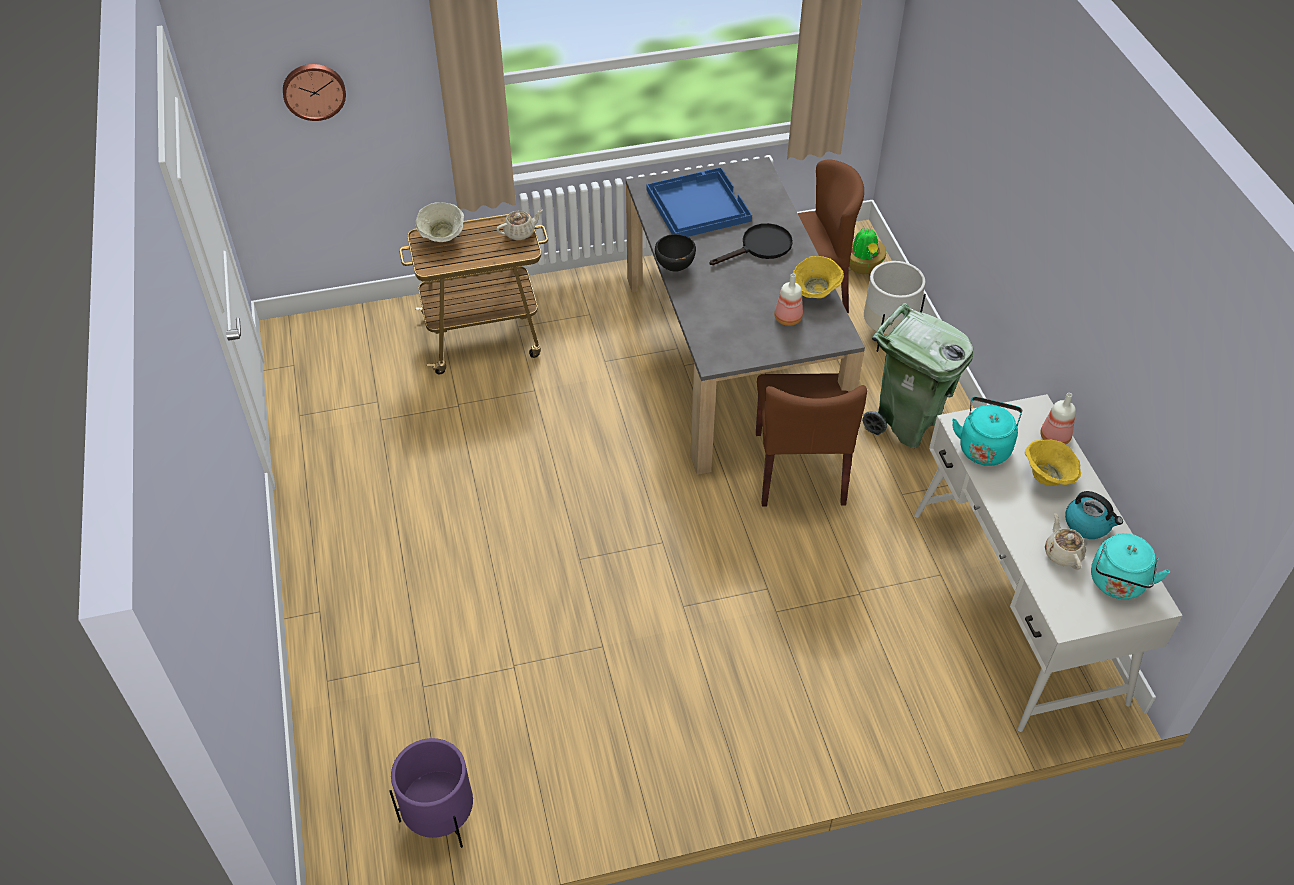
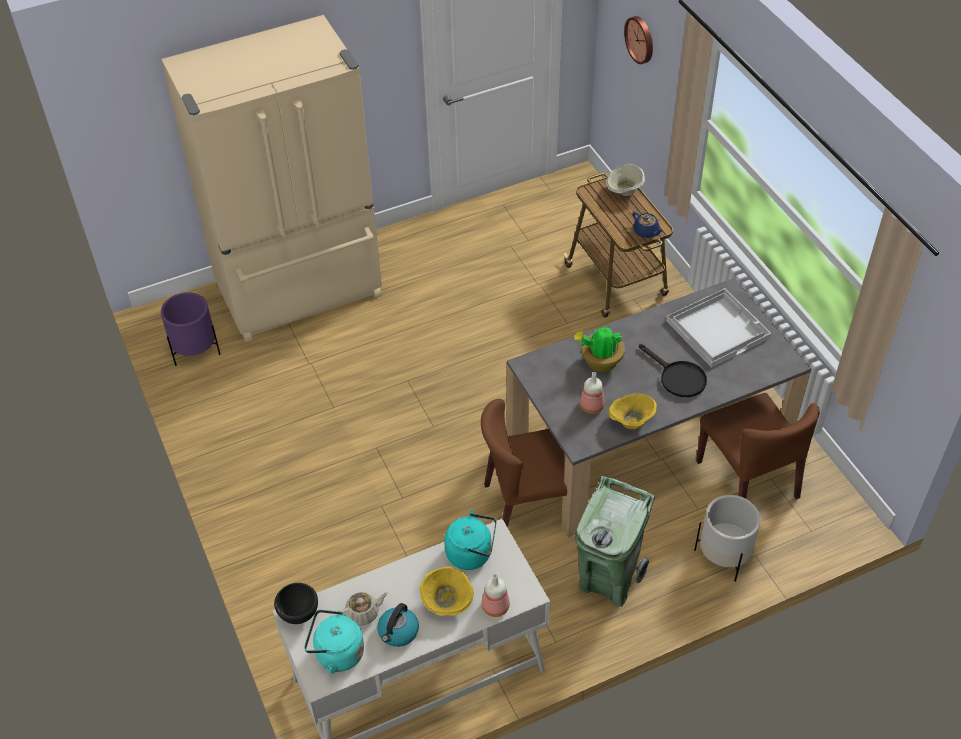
camera: 80 degrees right, 0 degrees up
(369, 664) = (301, 292): none -> beige fridge
(520, 233) = (646, 232): beige teapot -> blue teapot
(675, 268) = (629, 326): black bowl -> black bowl (298, 615)
(697, 205) = (717, 328): blue tray -> white tray
(862, 266) = (810, 528): potted plant -> potted plant (599, 362)

